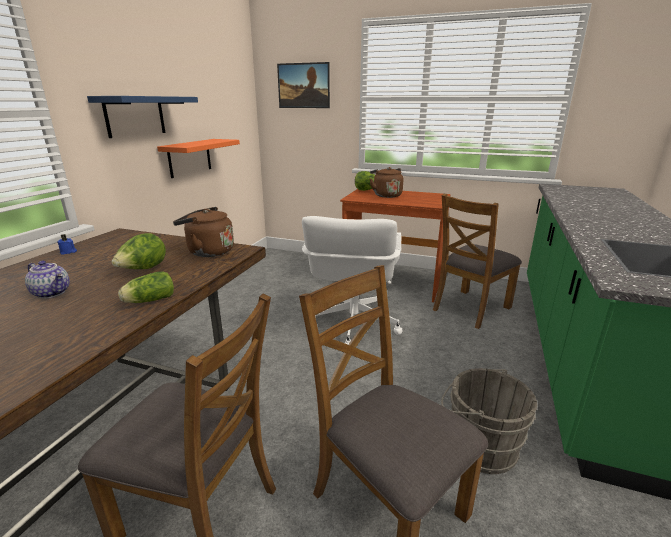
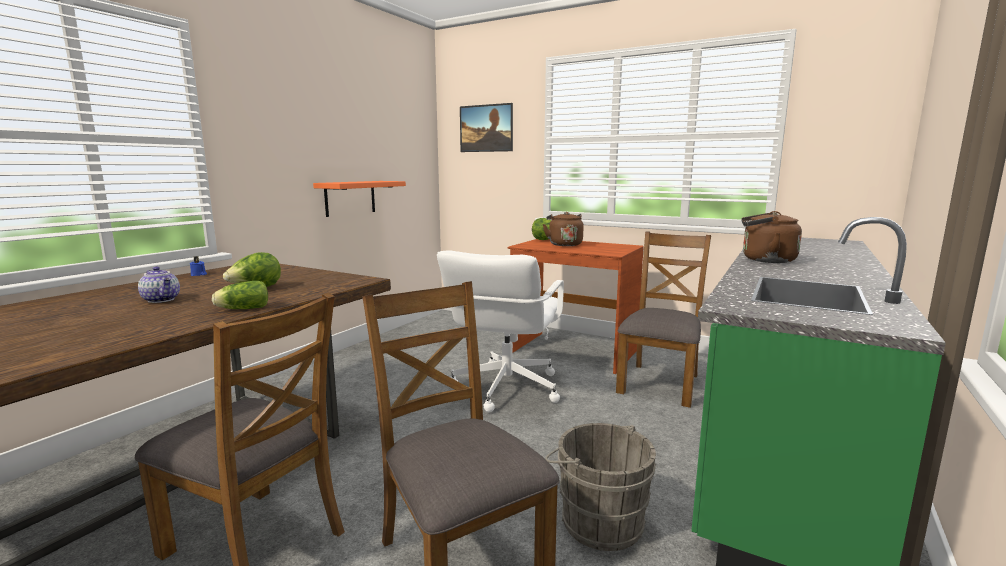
camera: 10 degrees right, 10 degrees down
(135, 116) = (292, 151): blue shelf -> none
(208, 252) = (329, 280): brown kettle -> brown kettle (764, 260)
(470, 308) = (659, 383): brown chair -> brown chair turned 150 degrees clockwise

